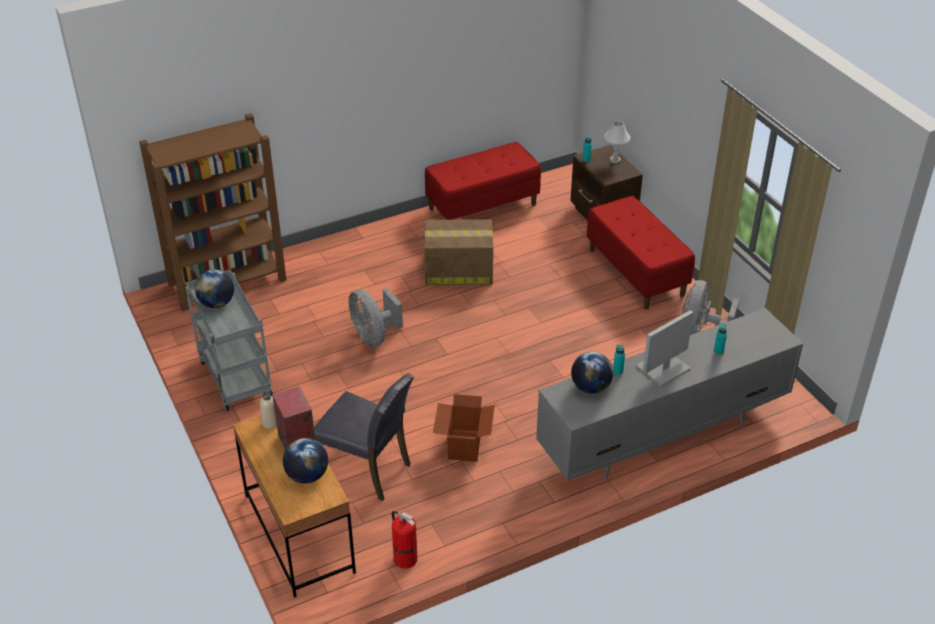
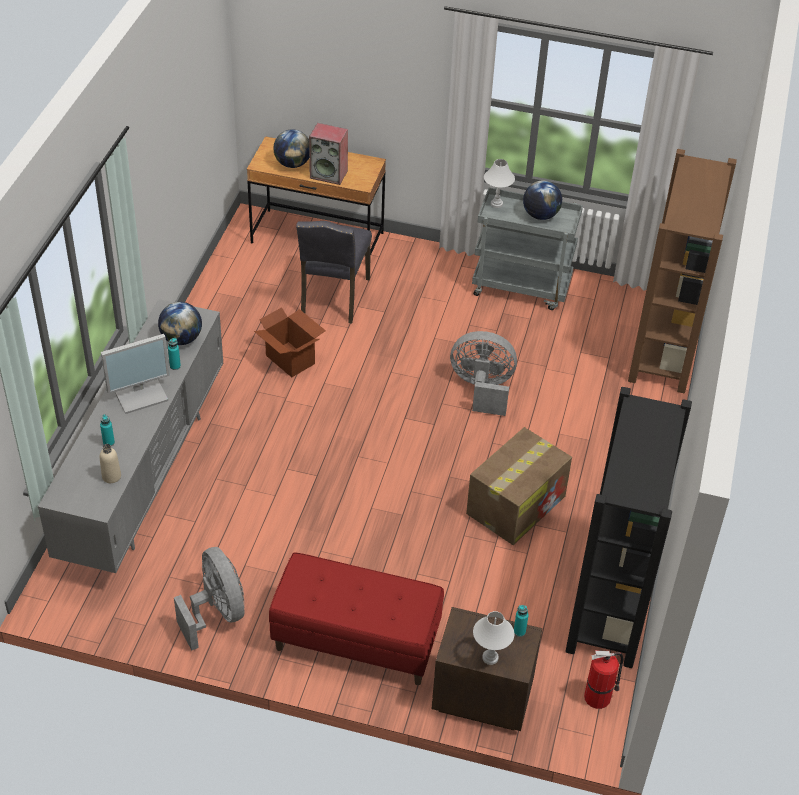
camera: 130 degrees right, 5 degrees up
(227, 332) = (496, 204): none -> white table lamp
(270, 422) = (364, 173): beige bottle -> beige bottle (111, 476)
(367, 470) = (333, 298): grey chair -> grey chair turned 60 degrees counterclockwise
(404, 558) = (232, 269): fire extinguisher -> fire extinguisher (599, 697)
(482, 206) = (611, 602): red bench -> black bookcase
(662, 369) = (141, 393): monitor -> monitor turned 60 degrees clockwise

